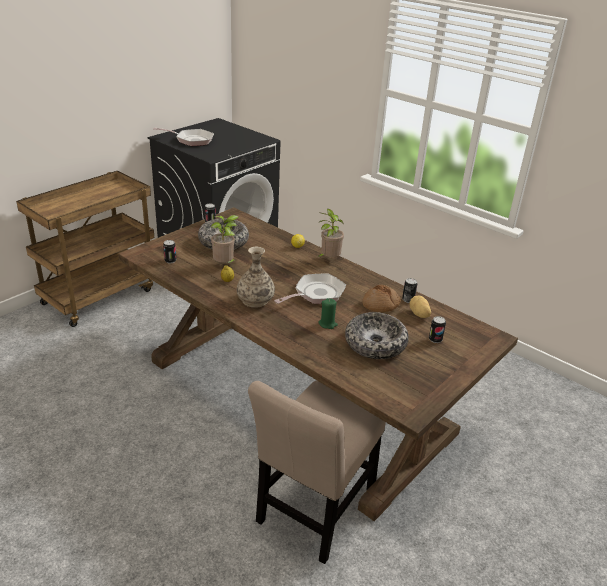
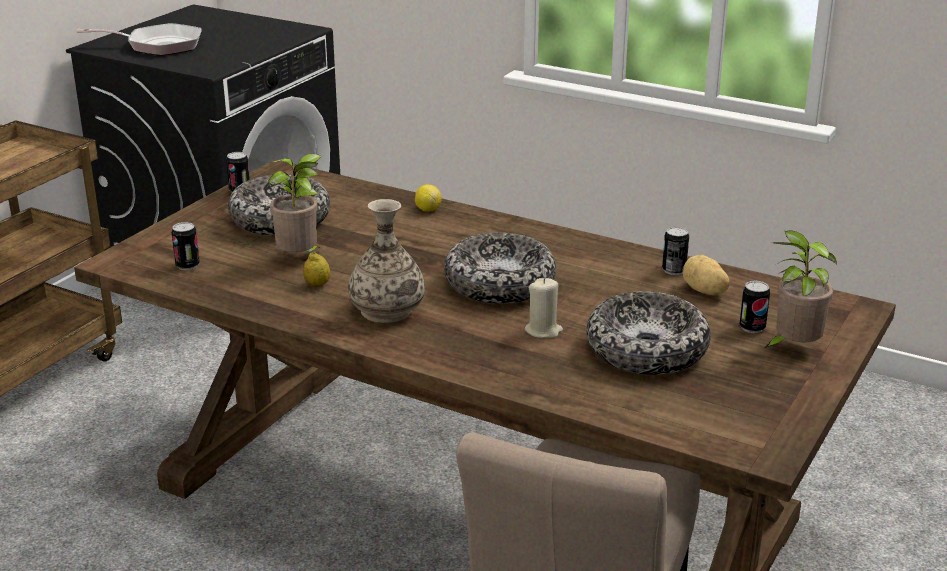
camera: 10 degrees left, 5 degrees down
(316, 294) = (499, 284): frying pan -> bowl
(327, 324) = (543, 331): green candle -> beige candle
(329, 259) = (497, 223): potted plant -> potted plant (793, 348)
(380, 304) = (627, 285): bread -> none

